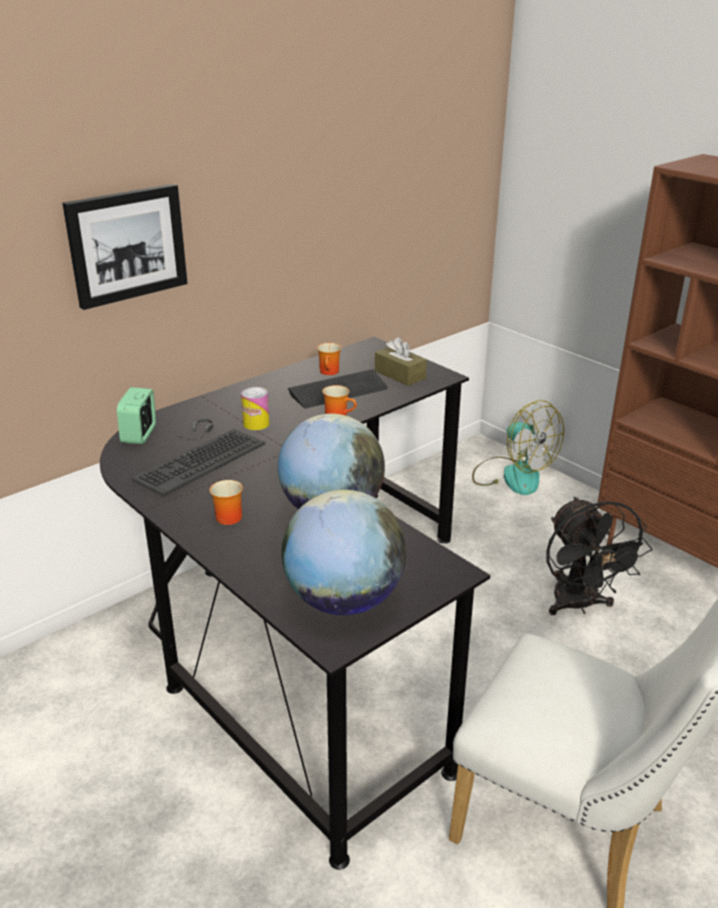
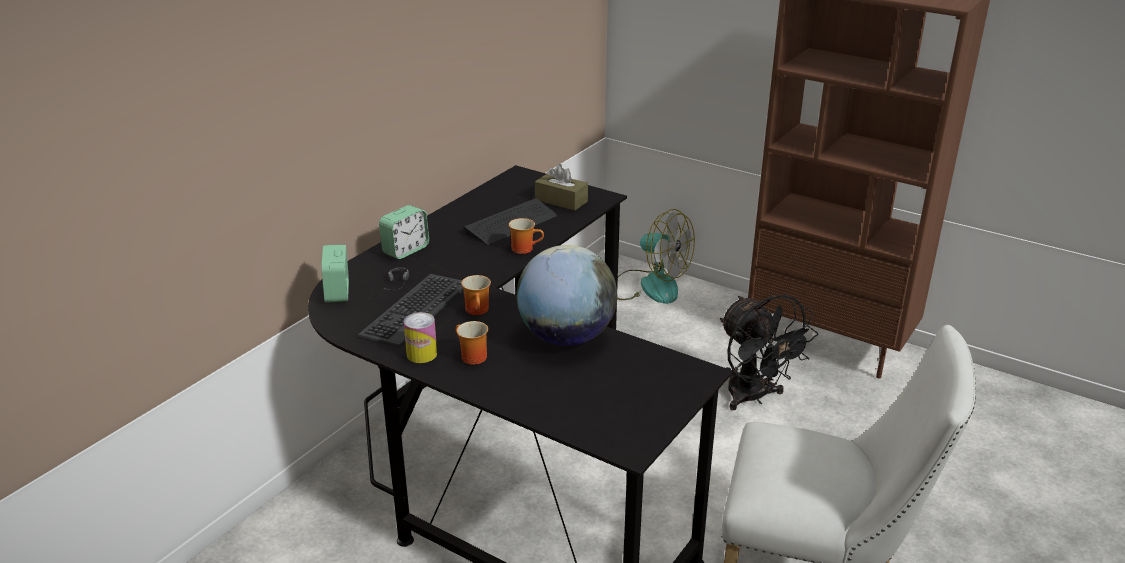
camera: 15 degrees left, 0 degrees up
(126, 245) = (307, 102): picture -> none
(225, 403) = (405, 250): none -> alarm clock
(256, 424) = (448, 266): can -> can (422, 354)
(330, 372) = (493, 206): mug -> mug (479, 310)
(343, 600) = (619, 412): globe -> none

